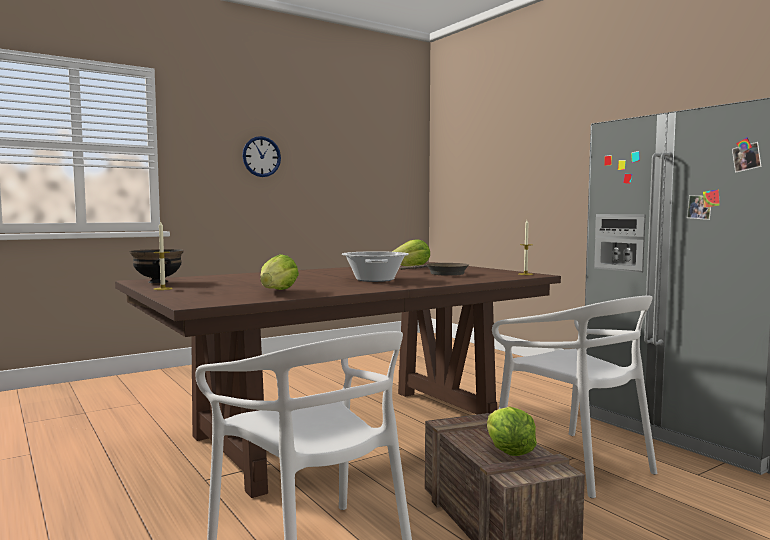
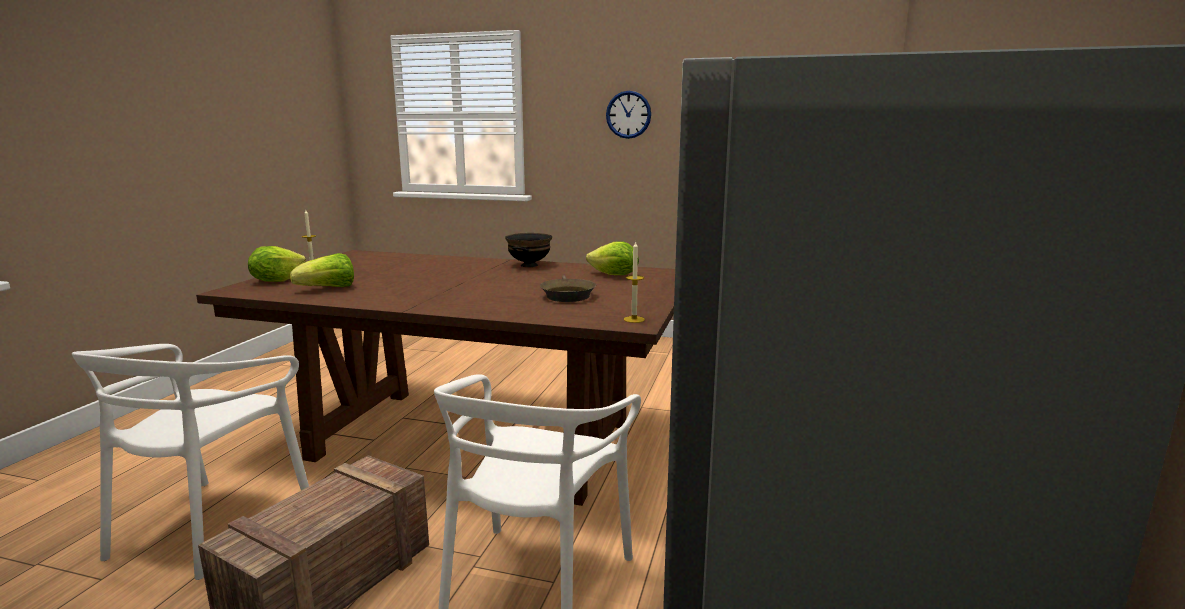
camera: 50 degrees right, 10 degrees up
(157, 282) = (353, 257): black bowl -> black bowl (529, 265)
(375, 280) = (462, 290): cooking pot -> none
(508, 452) = (299, 519): lettuce -> lettuce (276, 280)

